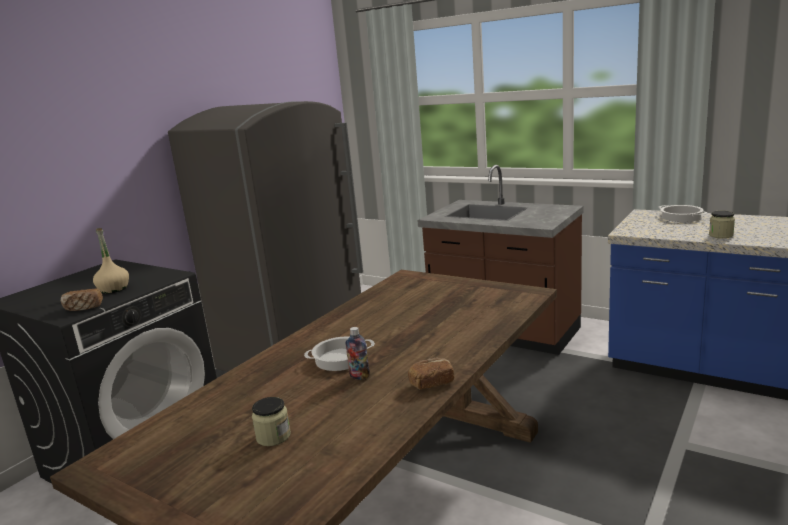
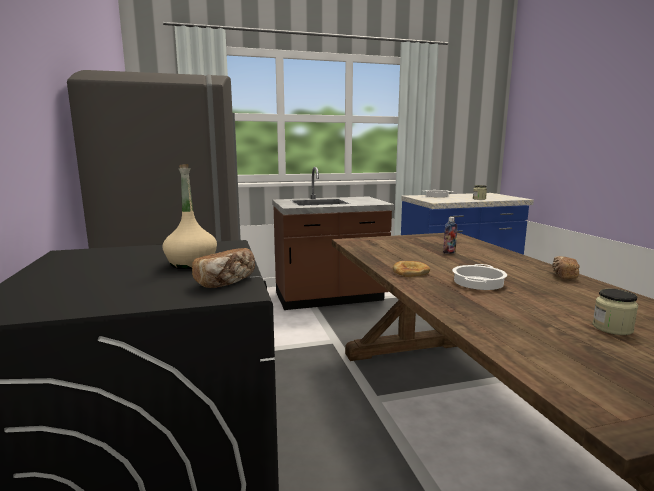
camera: 50 degrees left, 5 degrees down
(334, 329) = (410, 272): none -> bread
(359, 376) = (523, 285): bottle -> bottle (449, 252)

